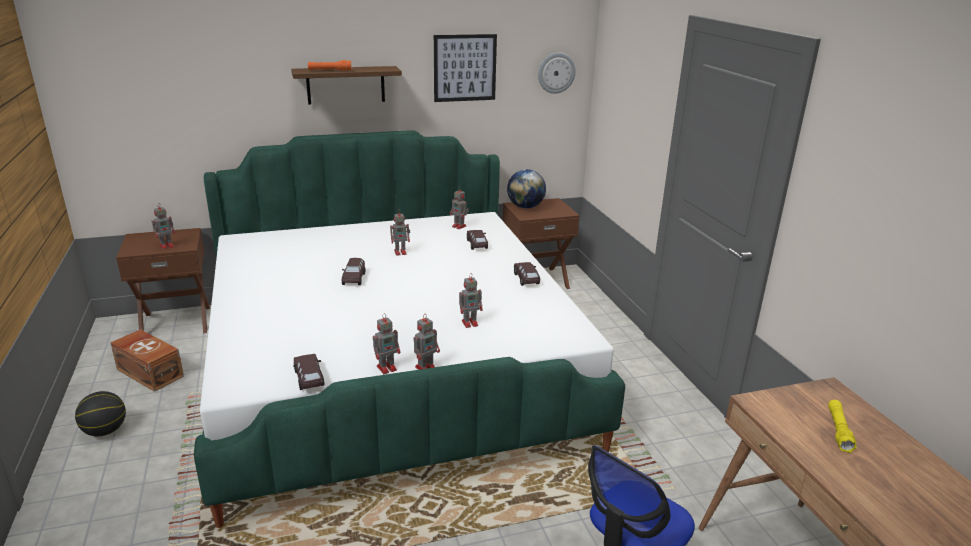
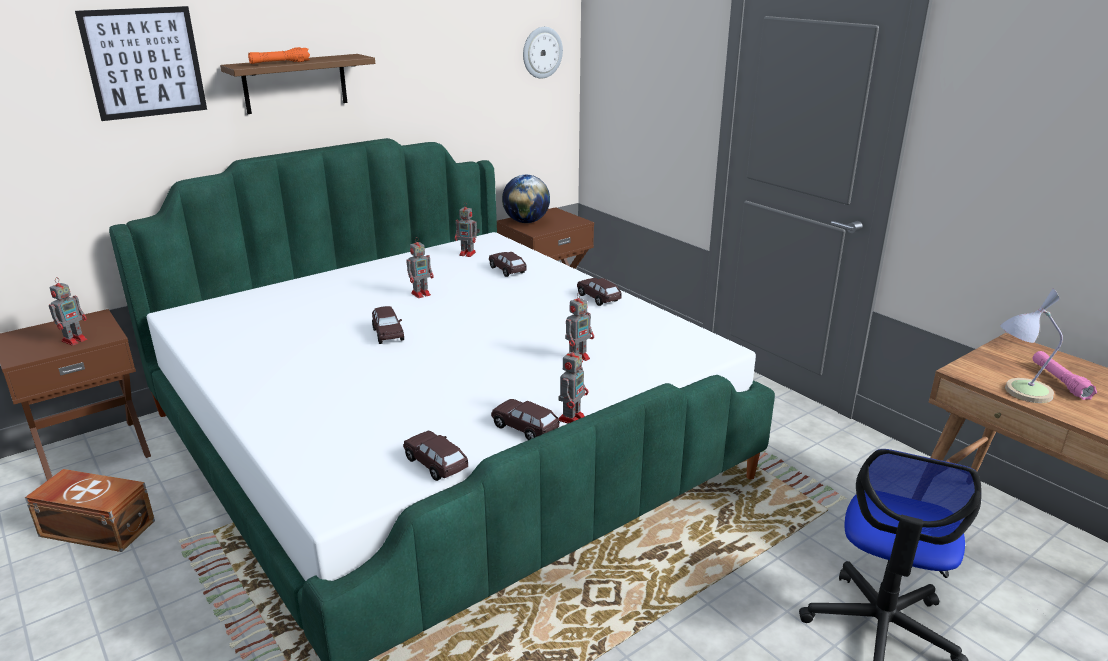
camera: 20 degrees left, 0 degrees up
(105, 431) = (77, 625): basketball -> none
(387, 368) = (525, 428): toy robot -> brown toy car
(465, 68) = (440, 52): picture -> picture (144, 63)
(787, 430) = (1018, 391): none -> table lamp
(838, 431) = (1060, 381): yellow flashlight -> pink flashlight

